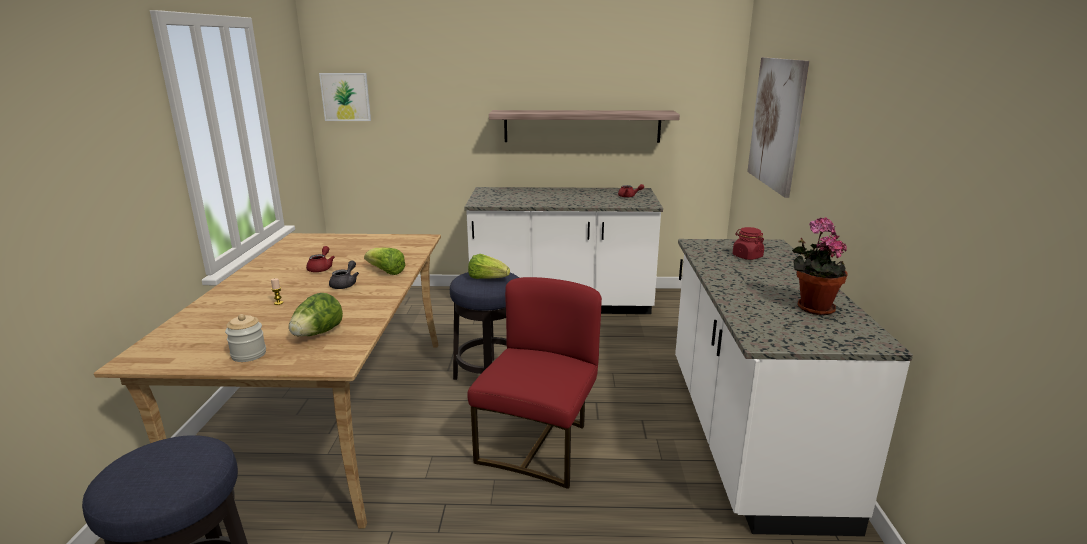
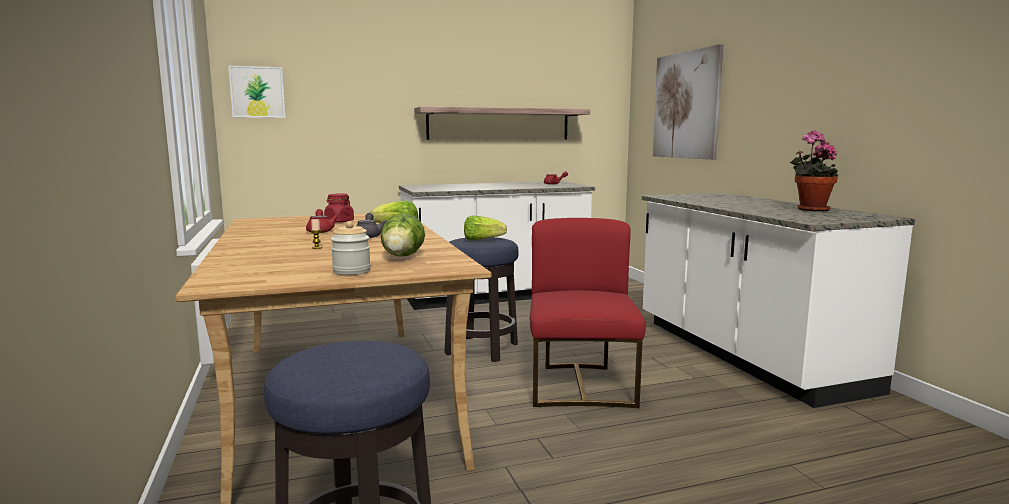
camera: 20 degrees left, 10 degrees down
(747, 256) = (713, 198): red jar -> red jar (339, 221)

